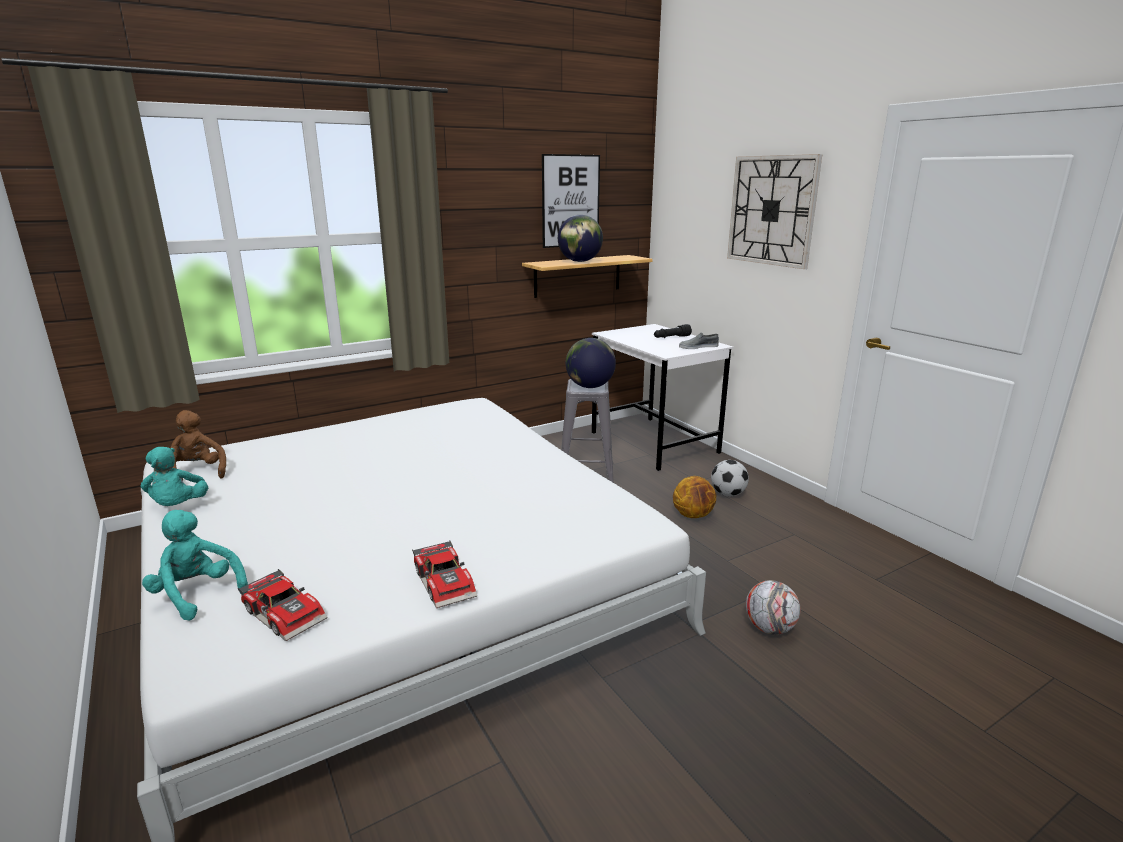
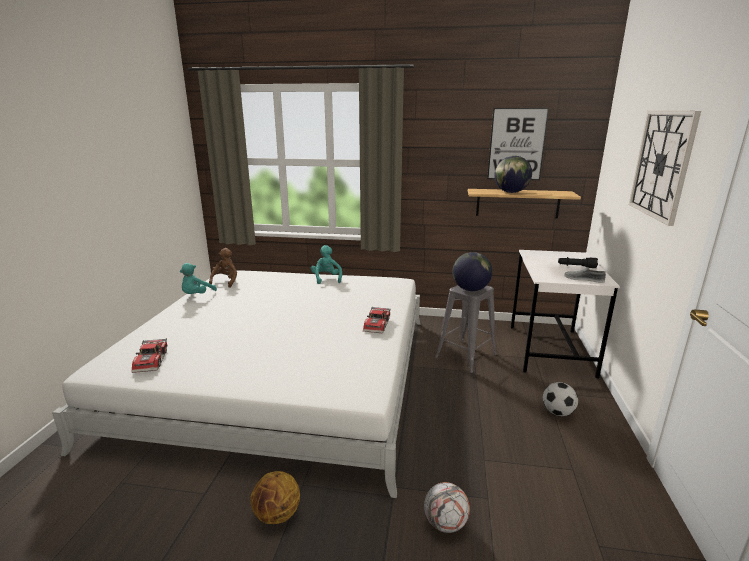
camera: 40 degrees right, 0 degrees up
(197, 594) = (143, 338): turquoise plush toy -> turquoise plush toy (326, 279)
(446, 582) = (222, 377): toy car -> toy car (378, 325)
(693, 515) = (505, 415): basketball -> basketball (277, 515)

